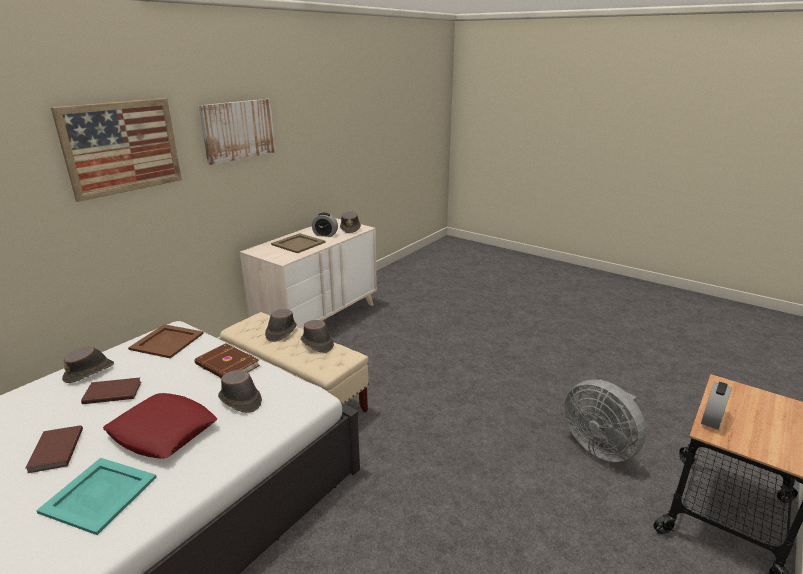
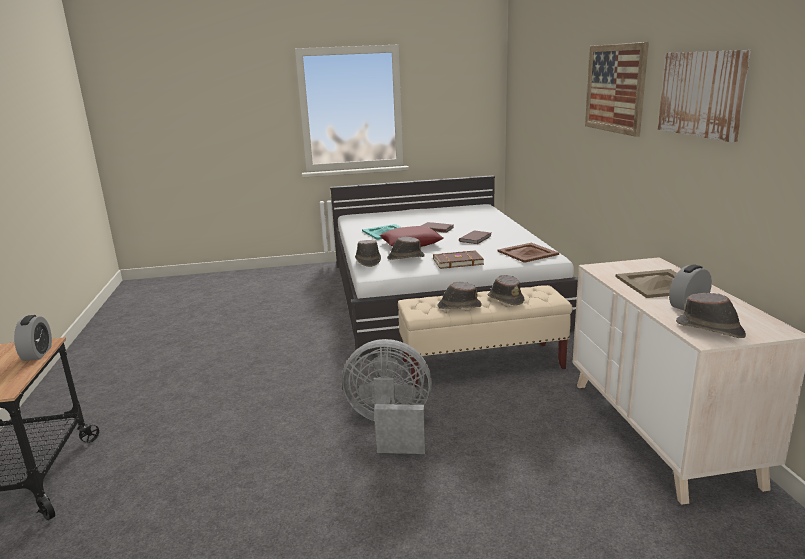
camera: 135 degrees right, 5 degrees down
(90, 372) = (512, 236): brown hat -> brown hat (368, 261)
(599, 446) = (159, 481): grey fan -> grey fan (390, 427)

